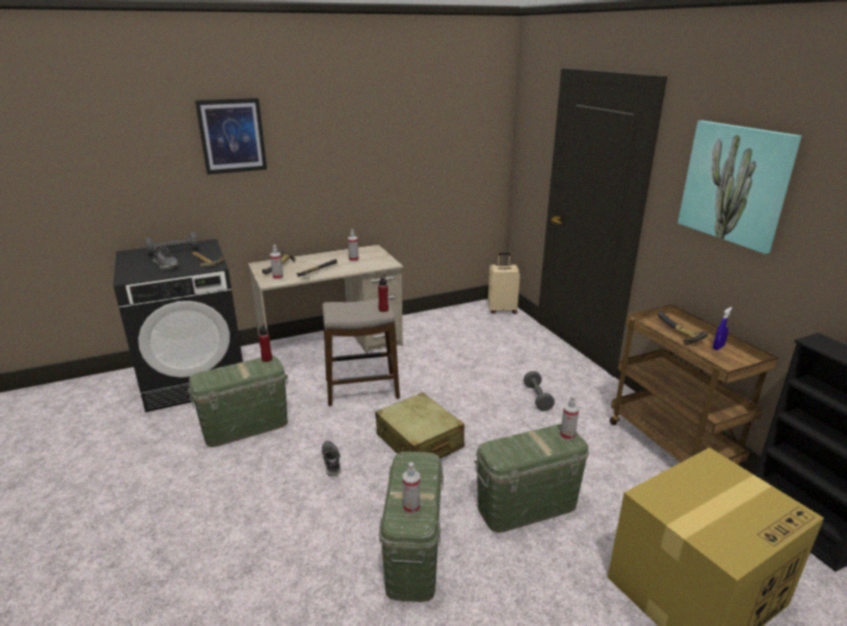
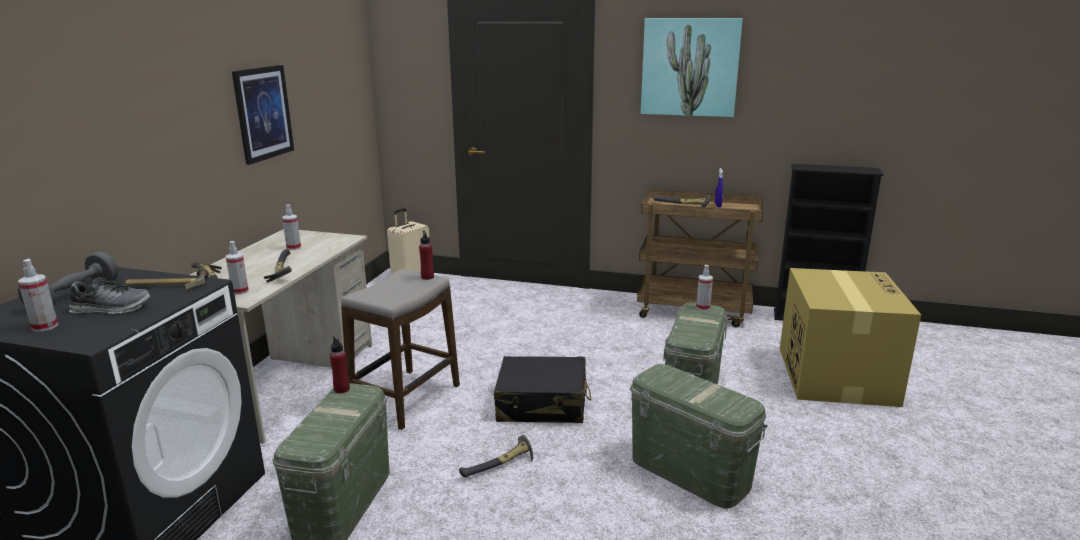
camera: 50 degrees left, 5 degrees down
(232, 136) = (98, 85): picture -> picture (263, 113)
(331, 462) = (501, 466): shoe -> hammer
(411, 507) = (721, 399): spray bottle -> spray bottle (45, 327)
(419, 442) = (542, 404): beige suitcase -> black suitcase
(537, 398) = (566, 326): grey dumbbell -> none

